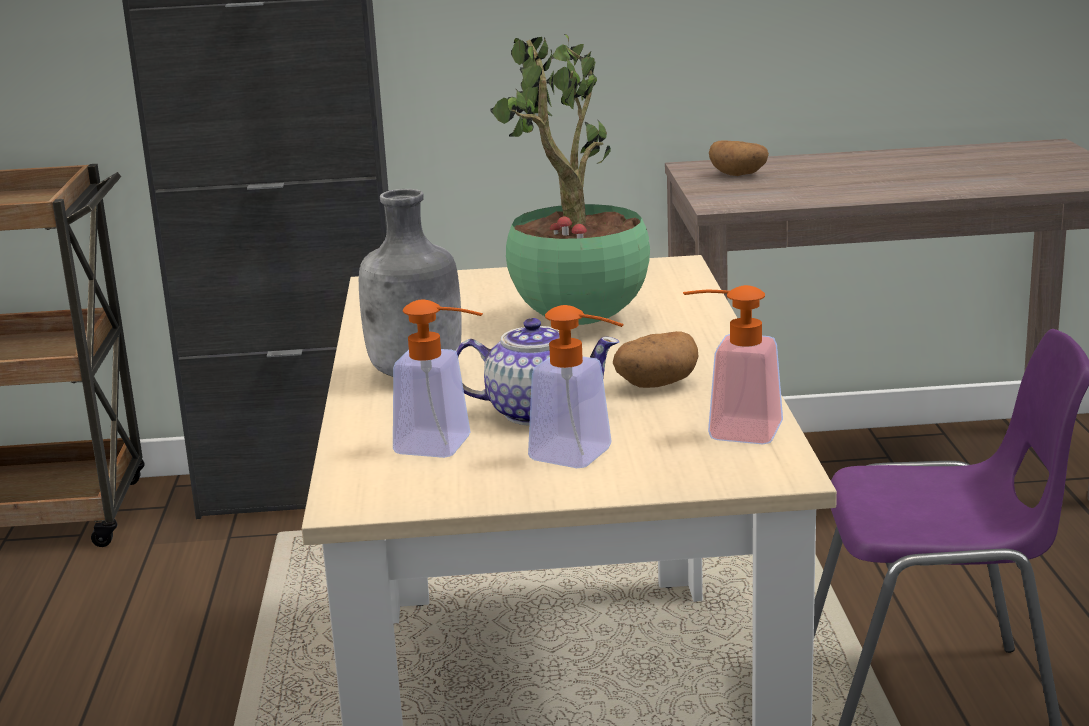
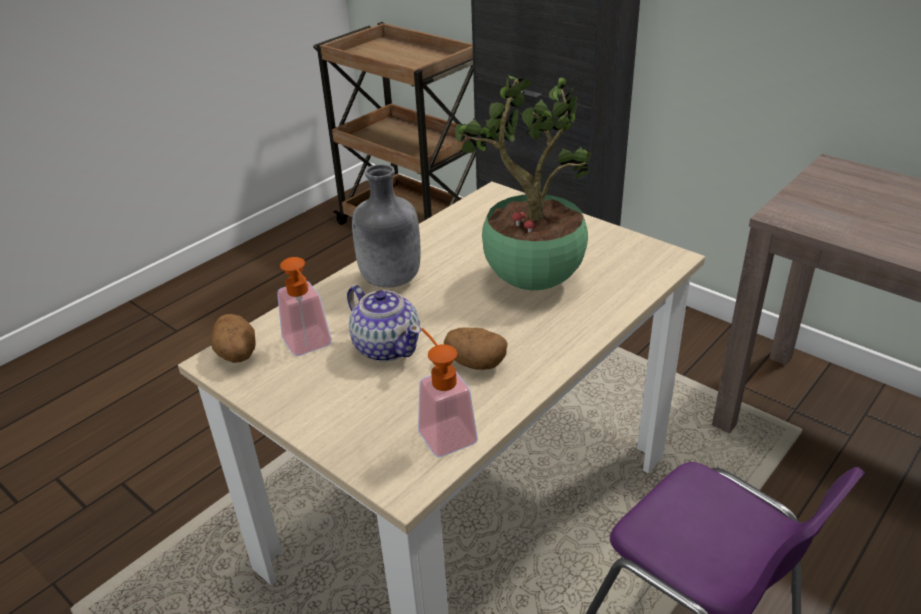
camera: 45 degrees right, 15 degrees up
(583, 457) = (346, 399): soap dispenser -> none
(738, 175) = (850, 188): potato -> potato (237, 355)

